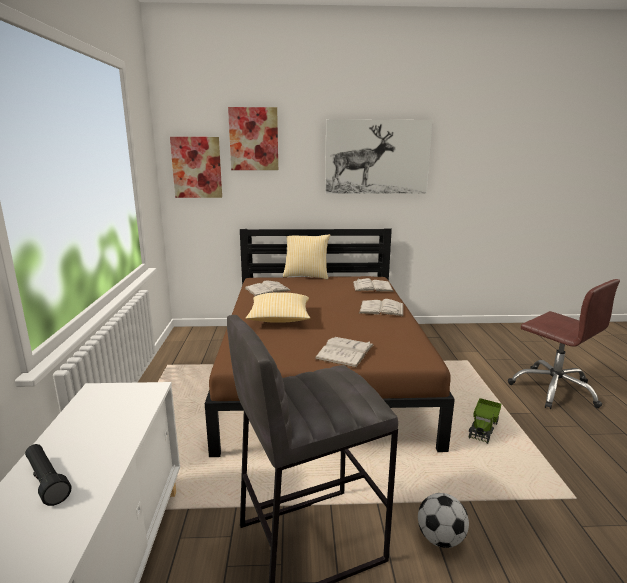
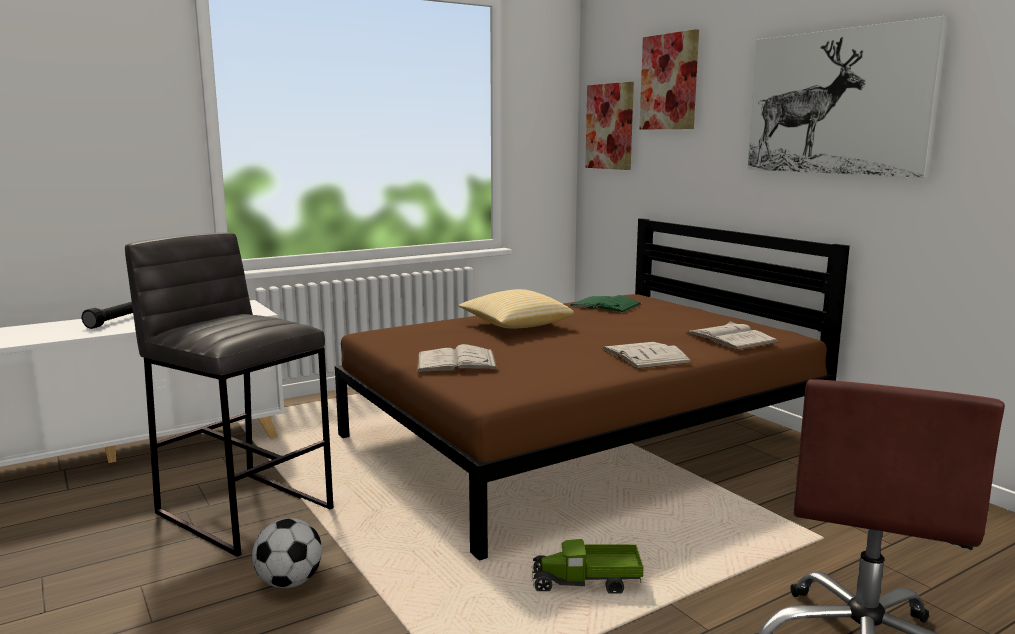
camera: 60 degrees right, 5 degrees down
(267, 289) = (605, 305): white book -> green book
(306, 276) = (703, 308): pillow -> none

